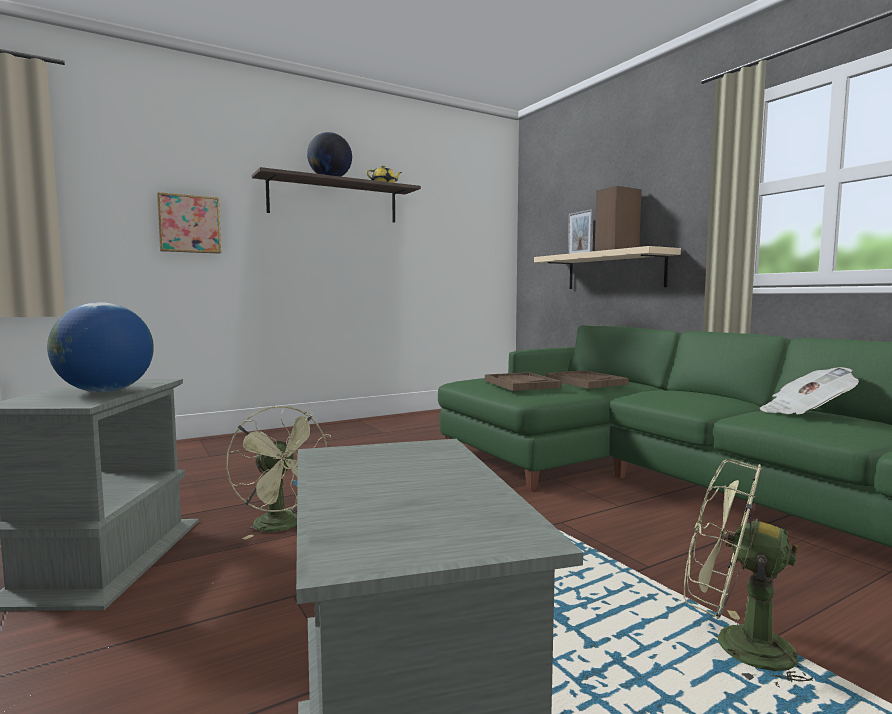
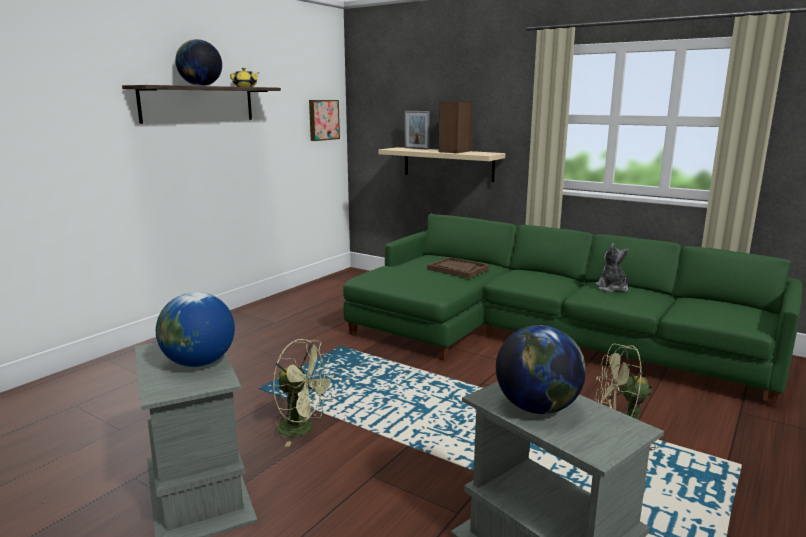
camera: 25 degrees left, 10 degrees up
(189, 224) = (67, 145): picture -> picture (323, 120)
(383, 475) = (537, 407): none -> globe
(521, 384) = (417, 278): brown tray -> none
(805, 412) = (612, 288): newspaper -> plush toy

